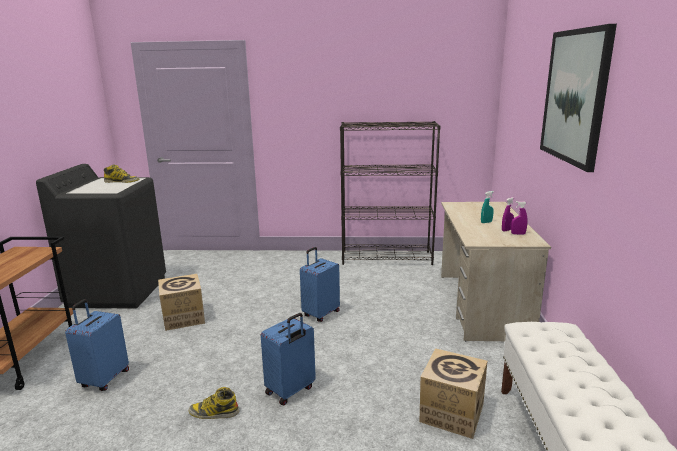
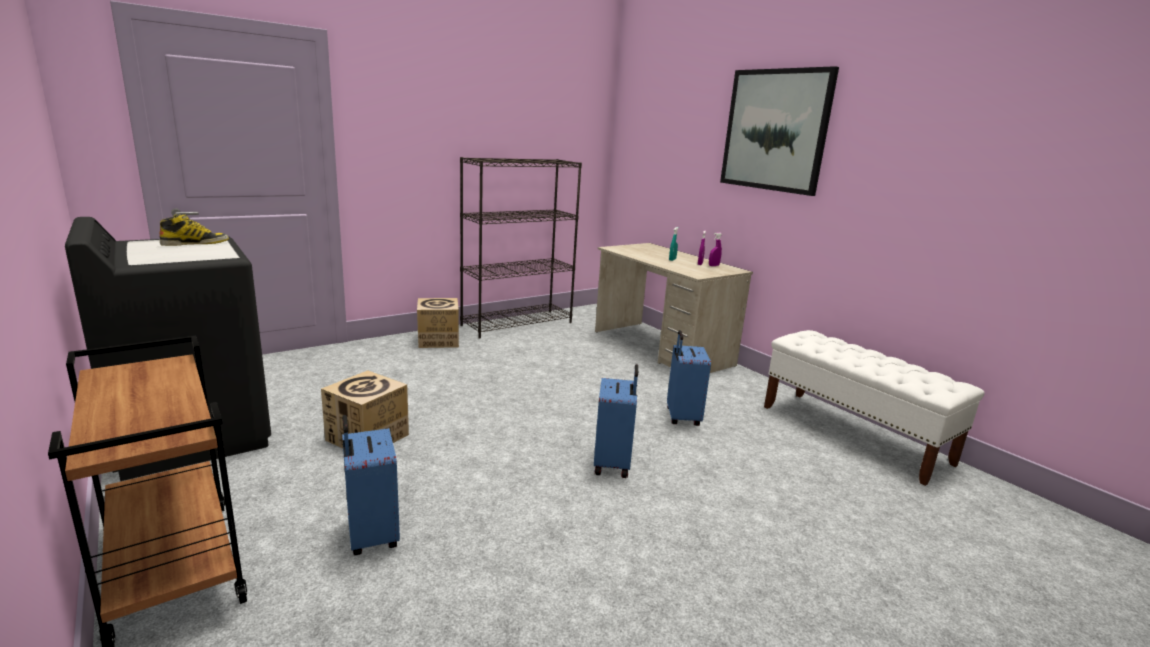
camera: 40 degrees left, 0 degrees up
(214, 413) = (571, 511): boot -> none
(320, 314) = (532, 390): blue suitcase -> blue suitcase (681, 417)
(451, 413) = (756, 433): cardboard box -> cardboard box (438, 340)

